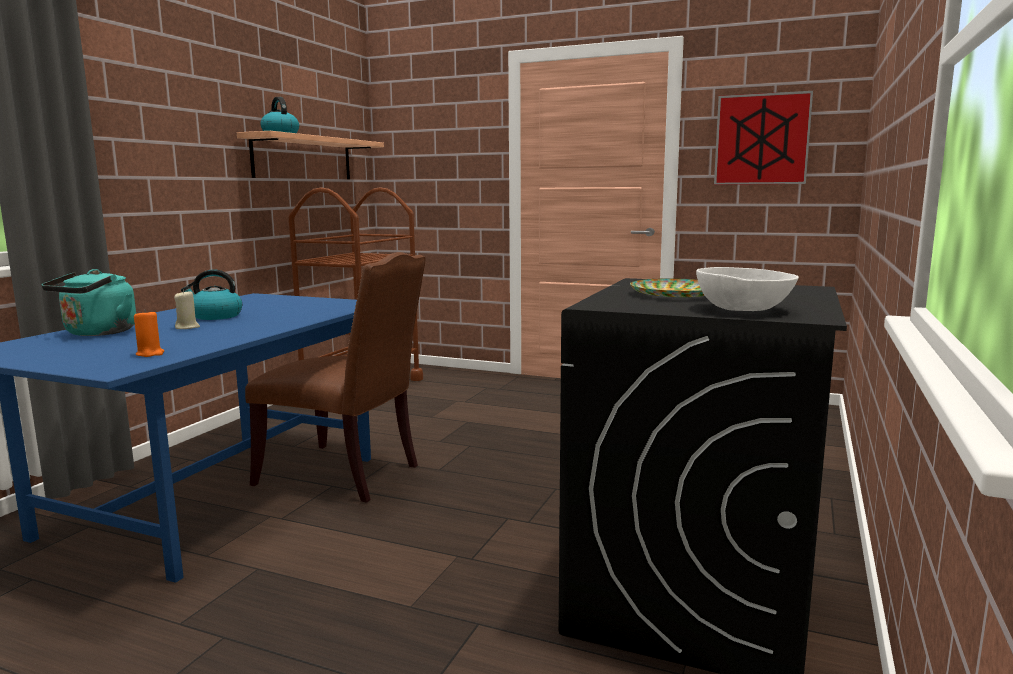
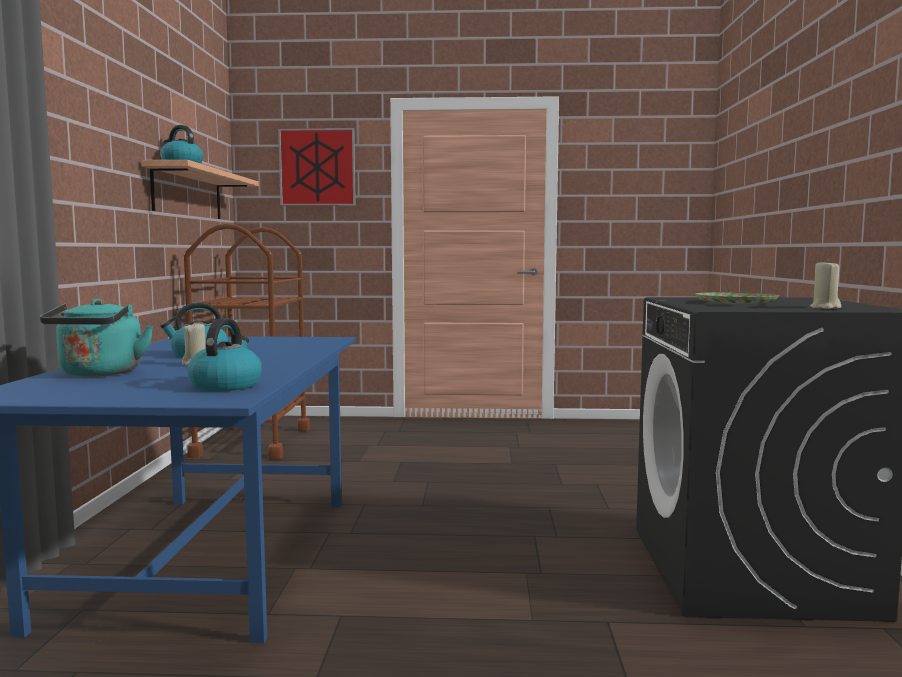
camera: 20 degrees left, 5 degrees down
(150, 354) = (226, 385): orange candle -> kettle
(345, 475) = (332, 521): brown chair -> none
(743, 309) = (825, 307): white bowl -> beige candle
(761, 139) = (629, 190): picture -> picture (317, 167)

